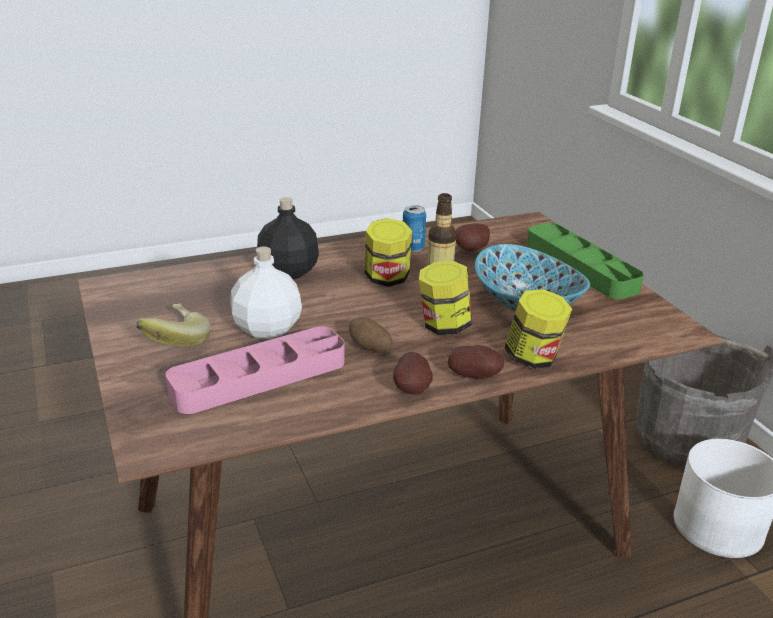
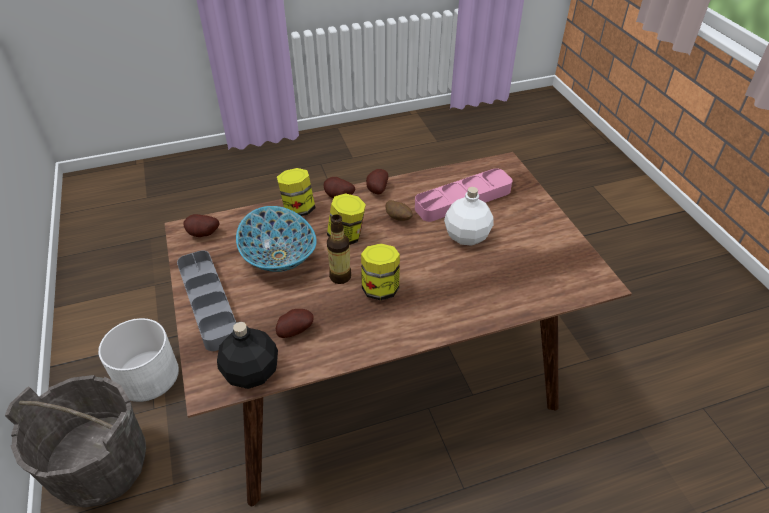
camera: 175 degrees left, 15 degrees up
(172, 343) = (524, 224): banana -> none
(289, 271) = (462, 300): black bottle -> black bottle (251, 373)
(412, 248) = (351, 335): can -> none
(580, 267) = (209, 303): green tray -> grey tray
(650, 325) = (203, 235): none -> potato

